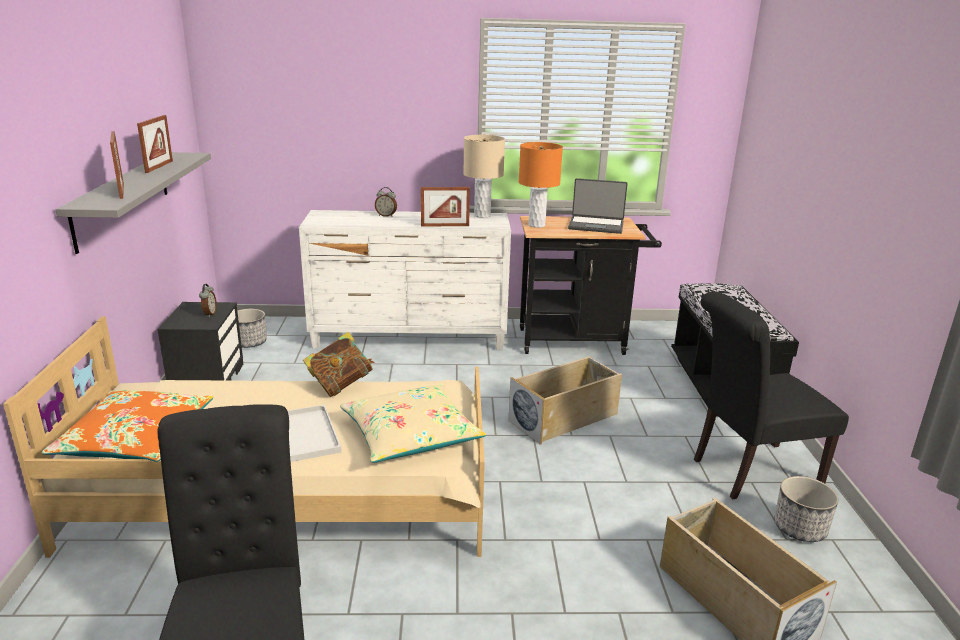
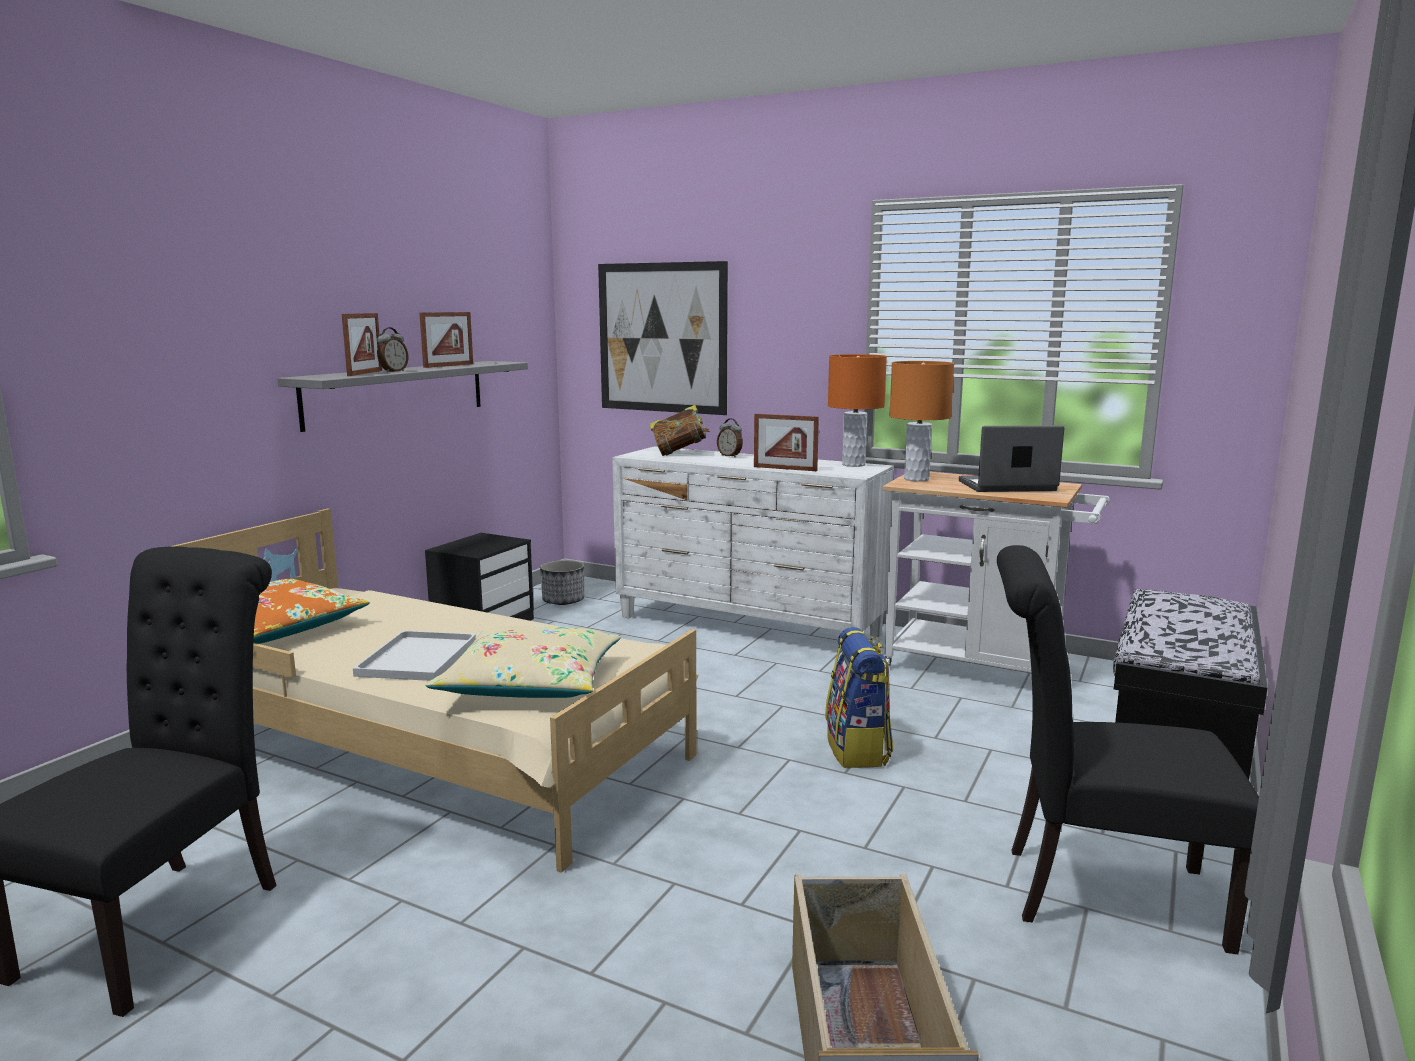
camera: 30 degrees right, 10 degrees down
(209, 314) = (489, 545): alarm clock -> alarm clock (393, 371)
(304, 120) = (662, 338): none -> picture
(340, 385) = (526, 624): book -> book (679, 453)
(482, 215) = (853, 465): beige table lamp -> orange table lamp
(564, 417) = (858, 750): beige storage box -> backpack
(578, 341) = (983, 668): black cart -> white cart
(596, 226) = (1007, 486): laptop -> laptop turned 135 degrees clockwise
(800, 528) = (1111, 1002): planter -> none

